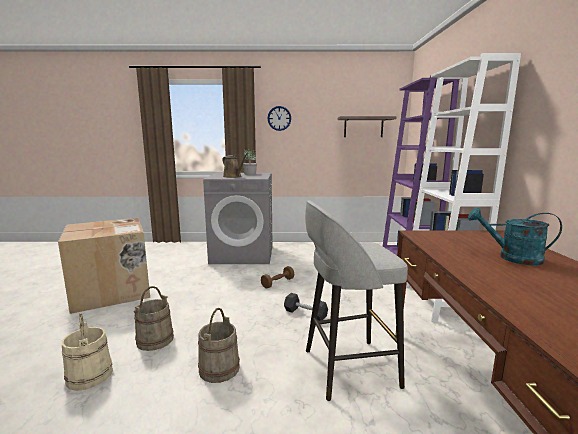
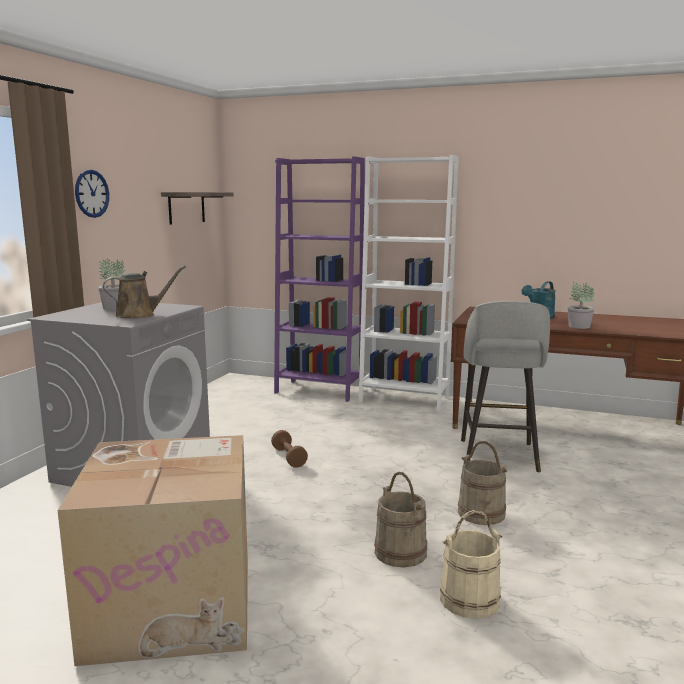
camera: 70 degrees left, 0 degrees up
(305, 314) = (389, 456): black dumbbell -> none
(496, 279) = (578, 326): none -> potted plant

